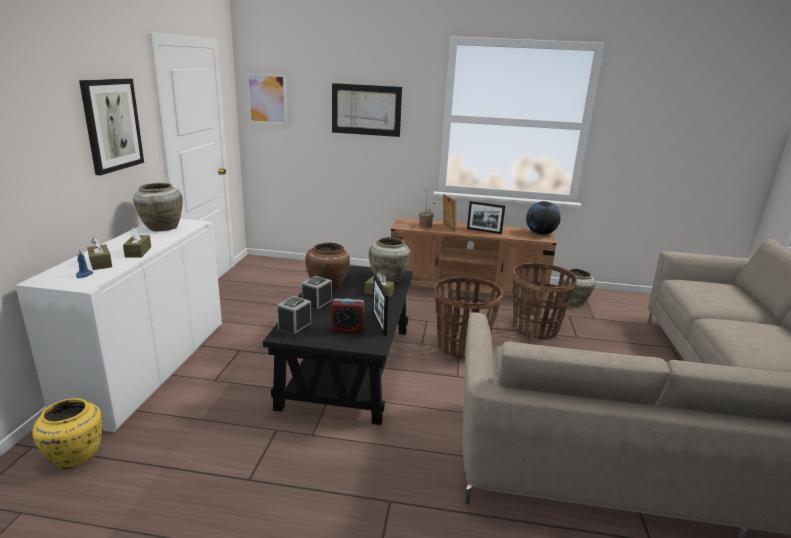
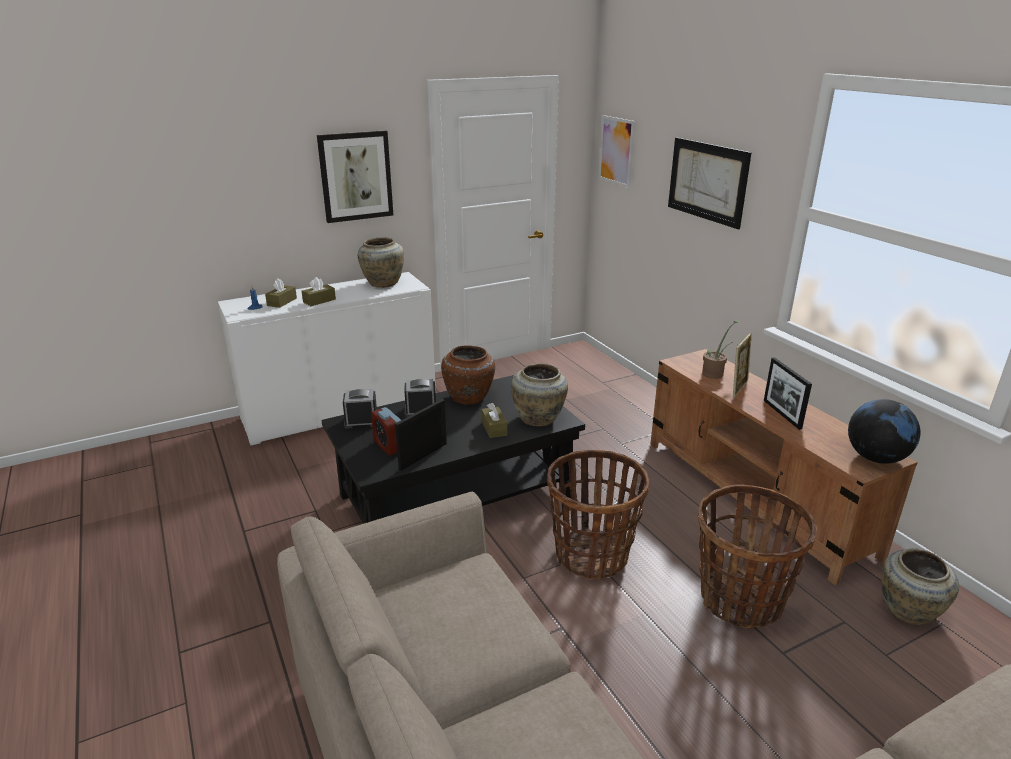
camera: 55 degrees right, 5 degrees up
(76, 455) = (215, 448): yellow vase -> none

